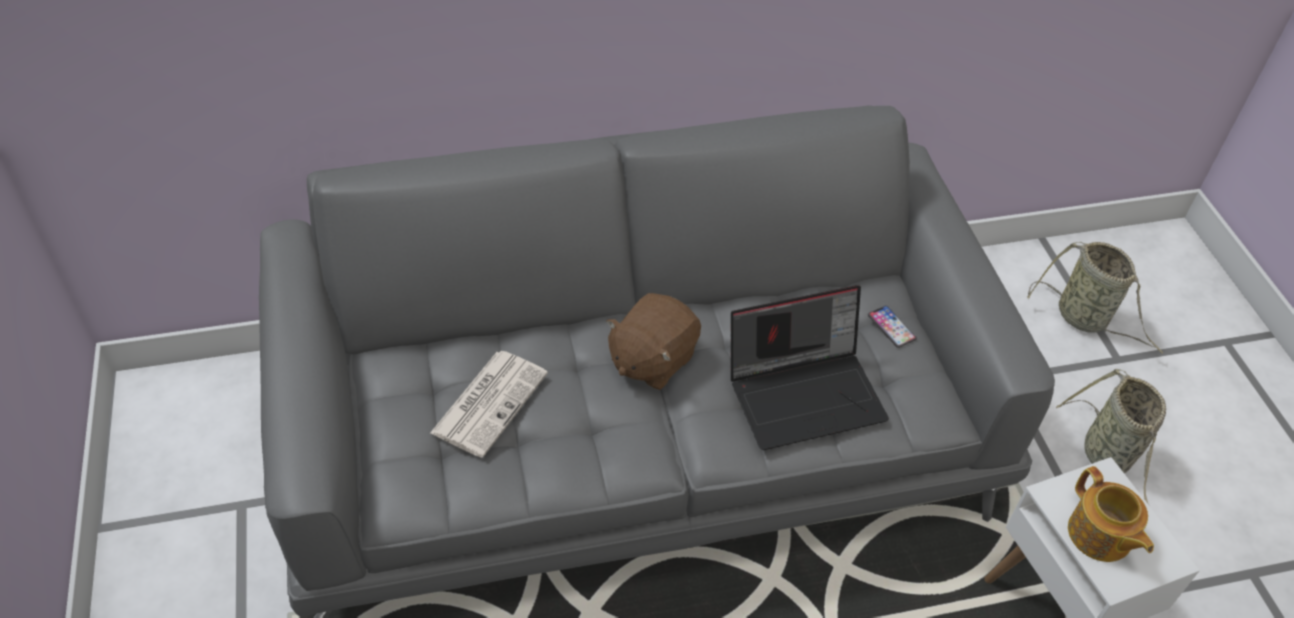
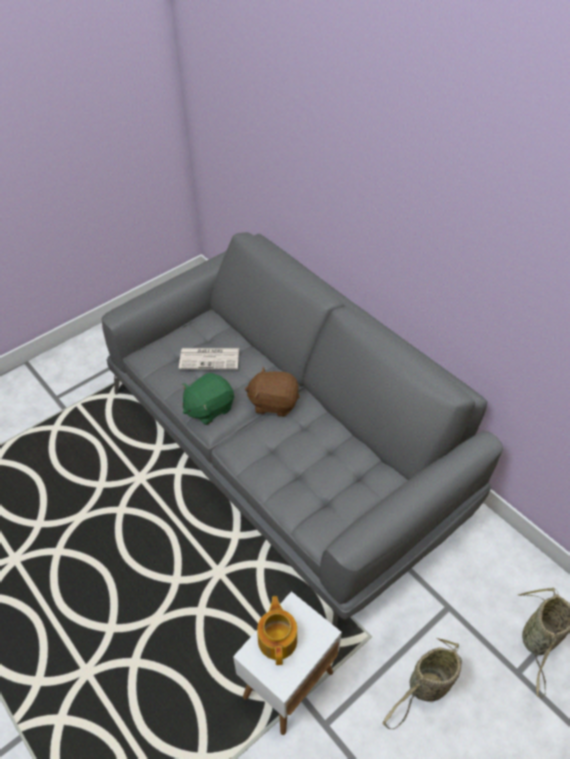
camera: 65 degrees right, 0 degrees up
(604, 452) = (208, 408): none -> green plush toy
(805, 393) = (292, 469): laptop -> none
(891, 327) = (364, 491): phone -> none
(1099, 535) = (278, 639): teapot -> teapot turned 135 degrees clockwise

